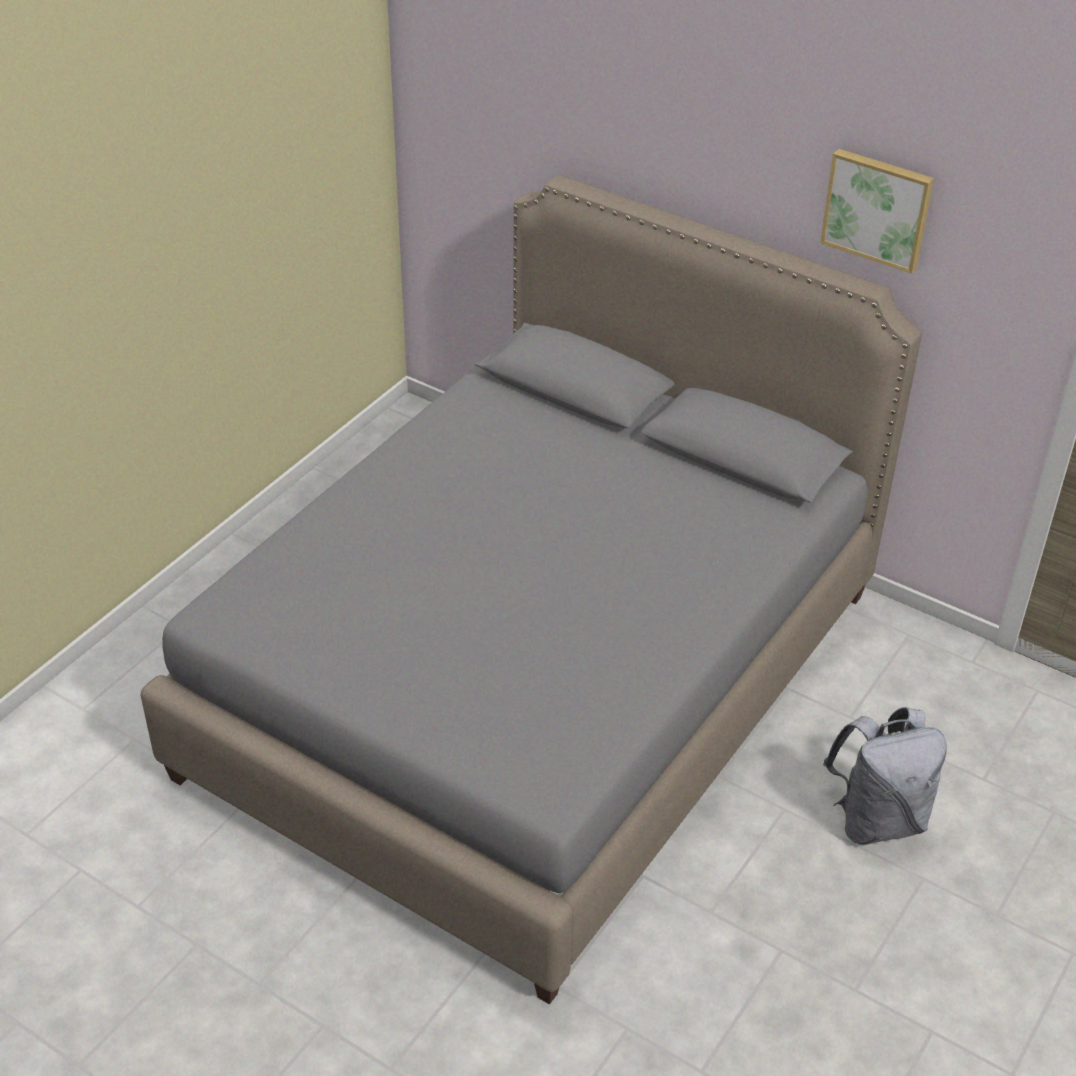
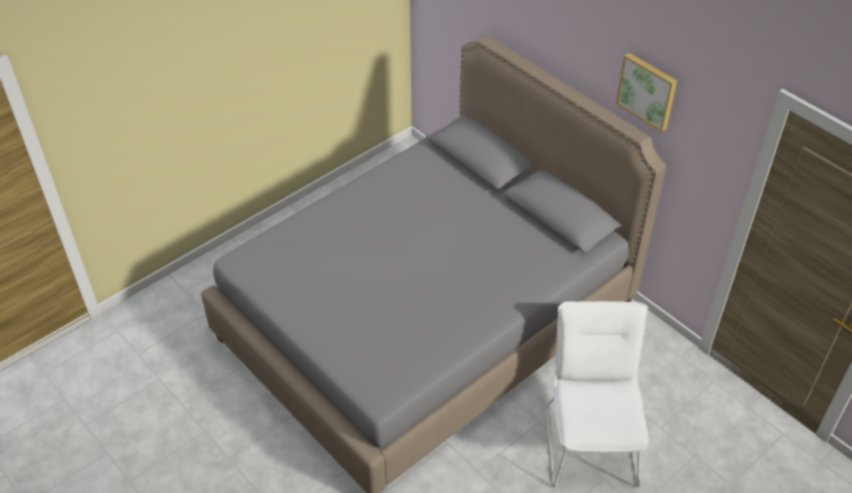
camera: 15 degrees right, 5 degrees up
(877, 819) = (589, 438): grey backpack -> white chair

